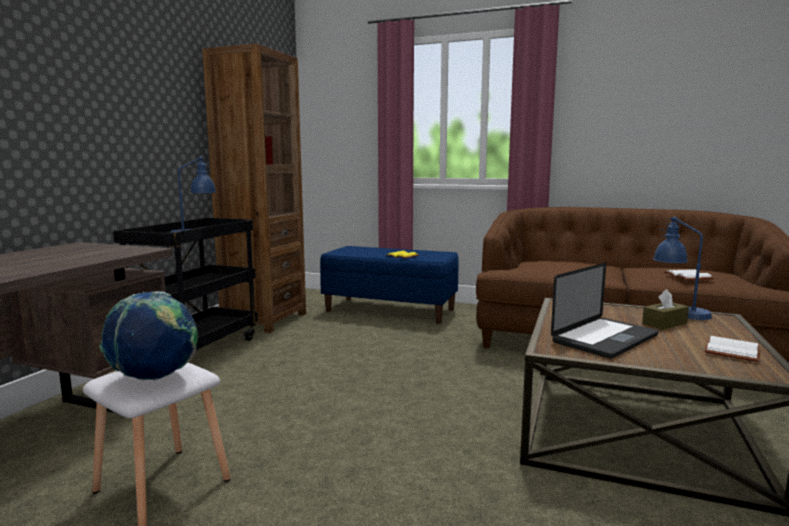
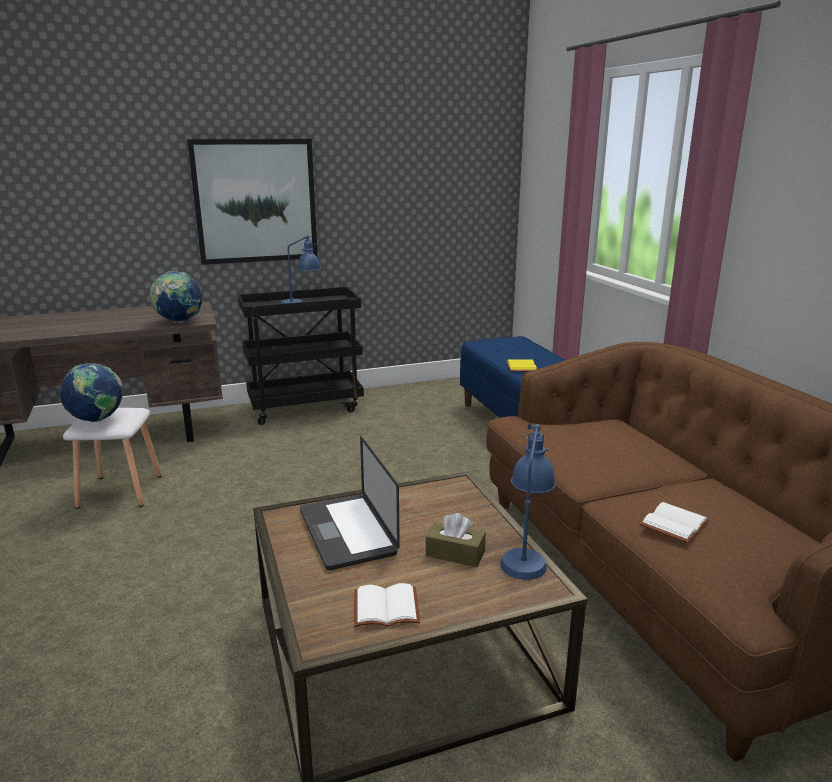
camera: 50 degrees right, 10 degrees up
(120, 253) = (179, 322): none -> globe
(121, 121) = (255, 201): none -> picture
(264, 320) = (401, 396): brown bookcase -> none
(605, 339) = (347, 532): laptop -> laptop turned 60 degrees clockwise

